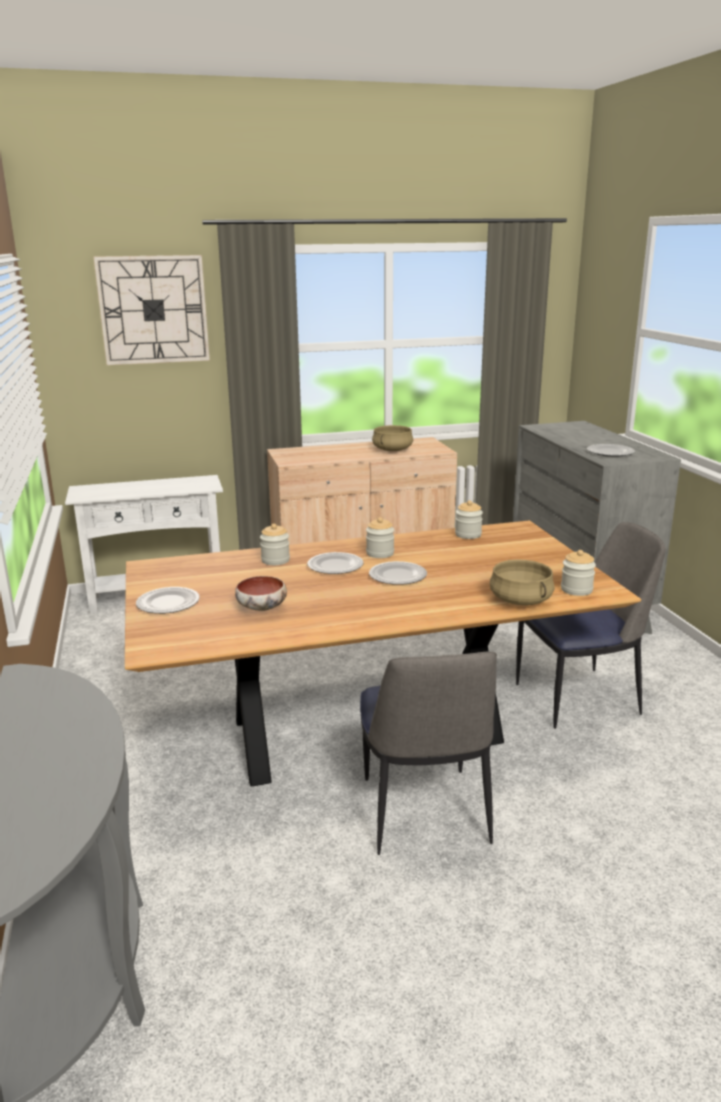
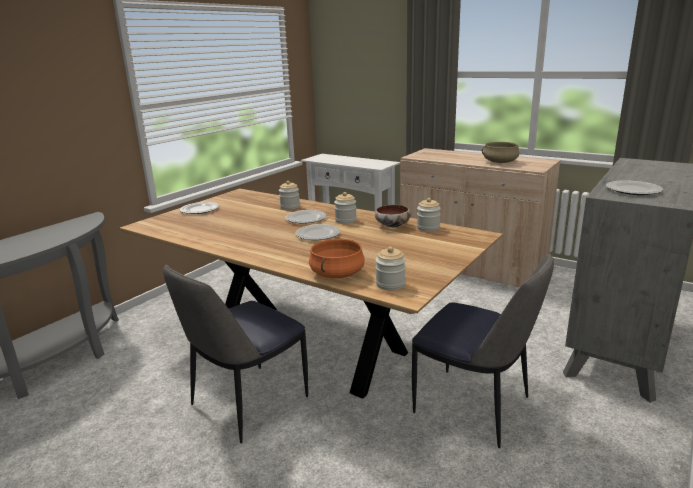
camera: 50 degrees right, 0 degrees up
(153, 310) = (373, 43): wall clock -> none
(262, 608) = (220, 225): bowl -> bowl (392, 226)
(521, 600) = (337, 274): beige cooking pot -> orange cooking pot

